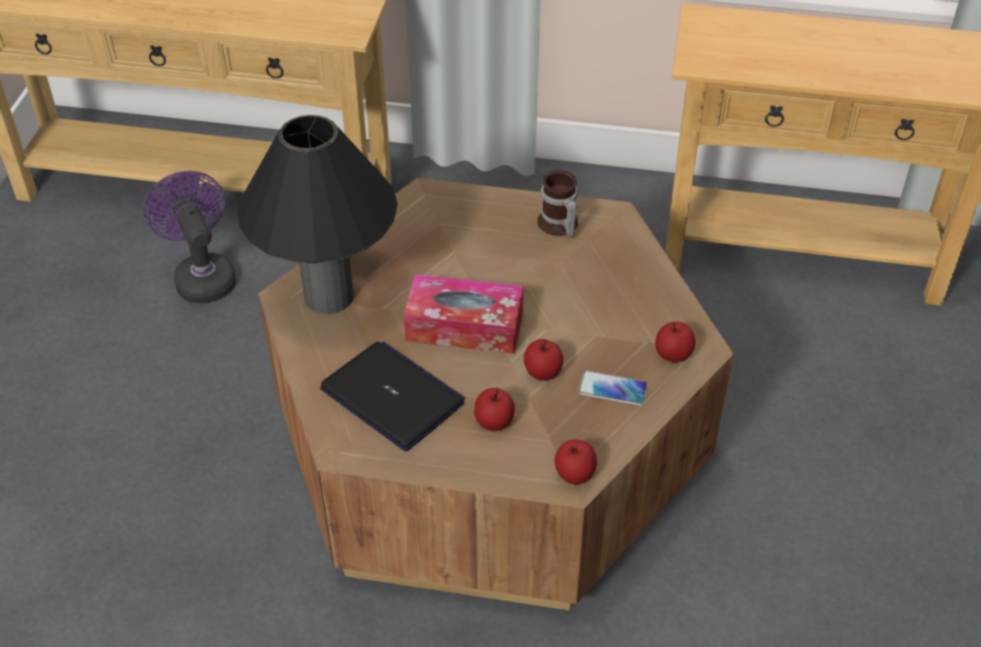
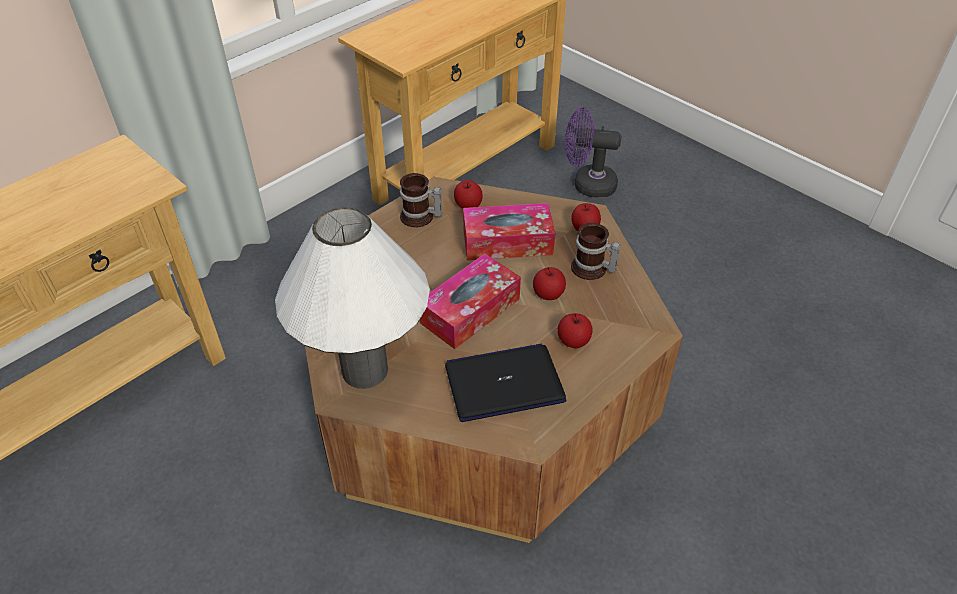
camera: 55 degrees left, 0 degrees up
(202, 276) = (136, 485): purple fan -> purple fan (587, 184)
(329, 296) = (365, 370): black table lamp -> white table lamp
(574, 474) = (651, 325): apple -> apple (468, 205)
(588, 305) = (507, 242): none -> tissue box
(612, 389) = (591, 270): phone -> mug

